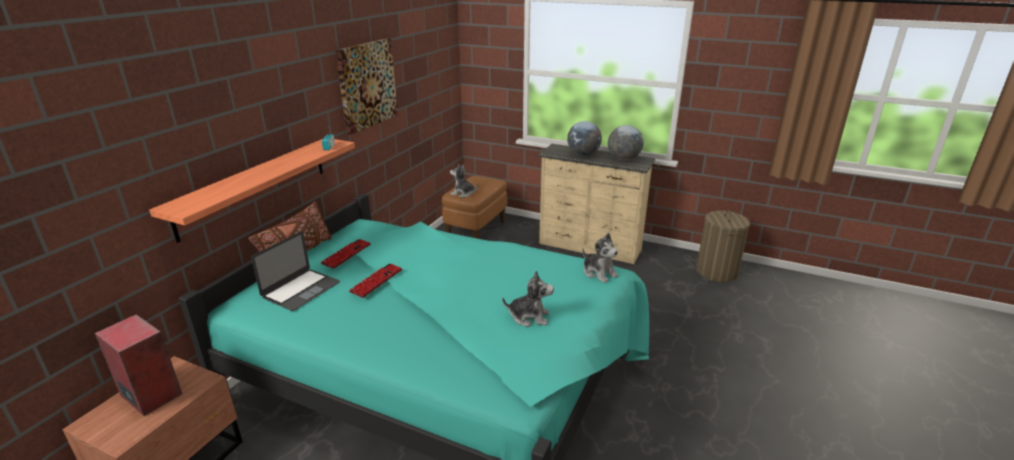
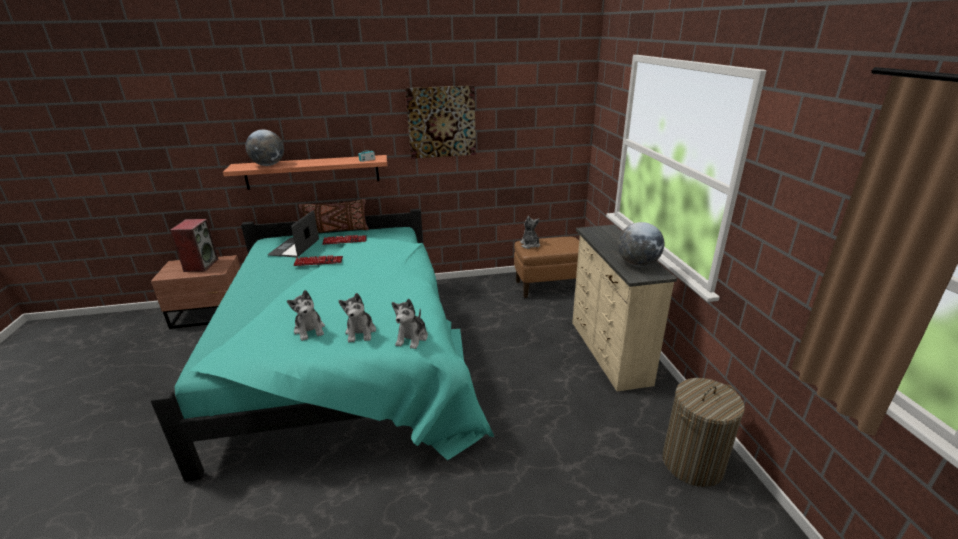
camera: 55 degrees right, 0 degrees up
(301, 289) = (294, 248): laptop -> laptop turned 105 degrees clockwise
(564, 292) = (361, 332): none -> plush toy
(583, 154) = (612, 244): globe -> globe (268, 165)

